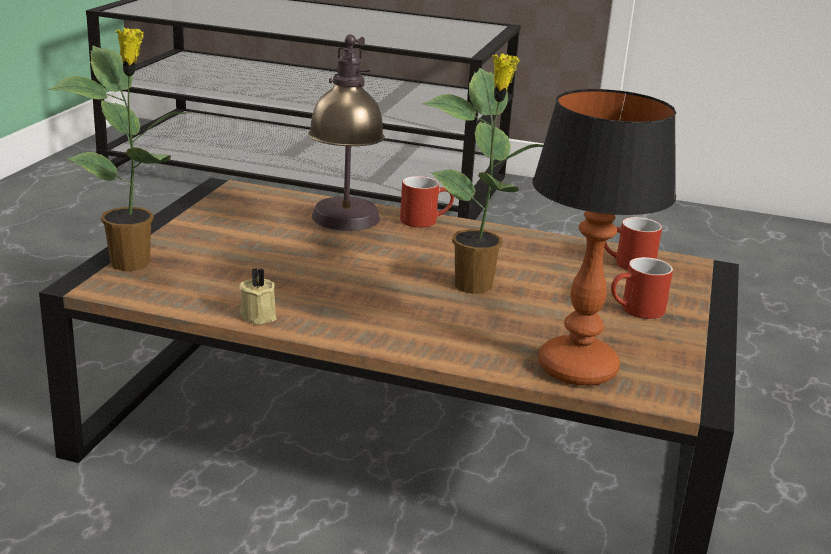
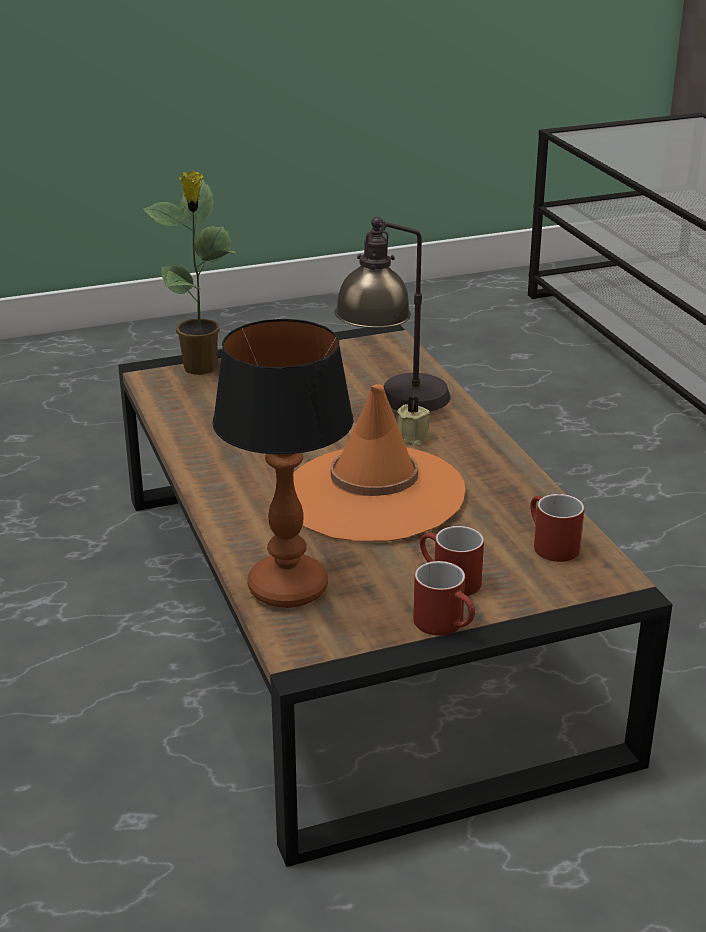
camera: 55 degrees right, 5 degrees up
(259, 315) = (190, 439): beige candle -> beige candle (414, 437)
(425, 220) = (473, 426): red mug -> red mug (447, 625)
(475, 286) = (373, 494): potted plant -> orange hat

